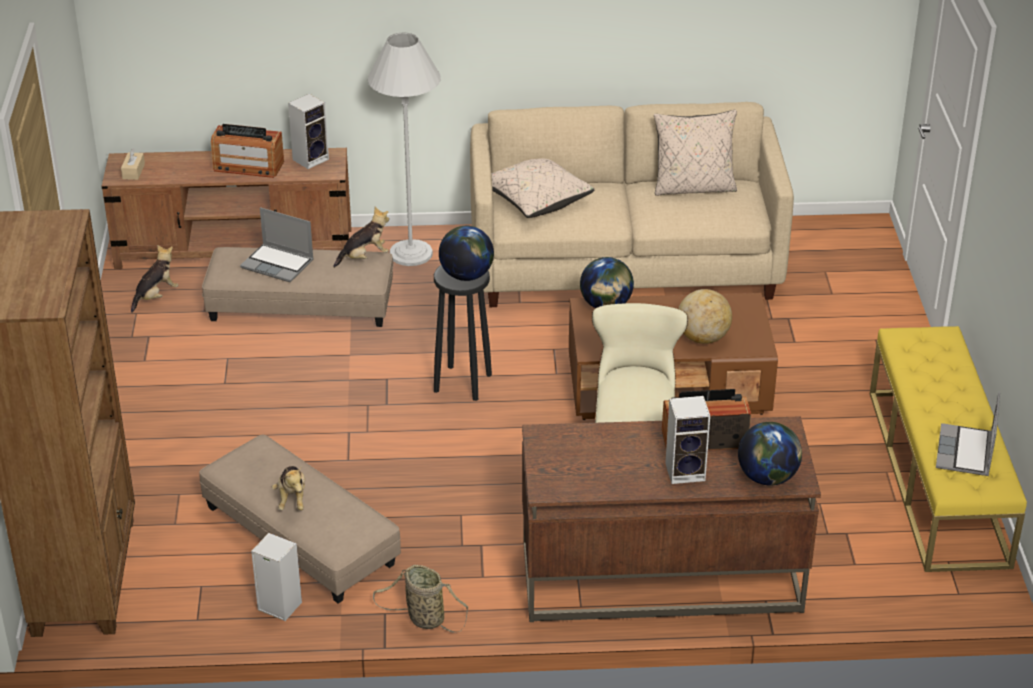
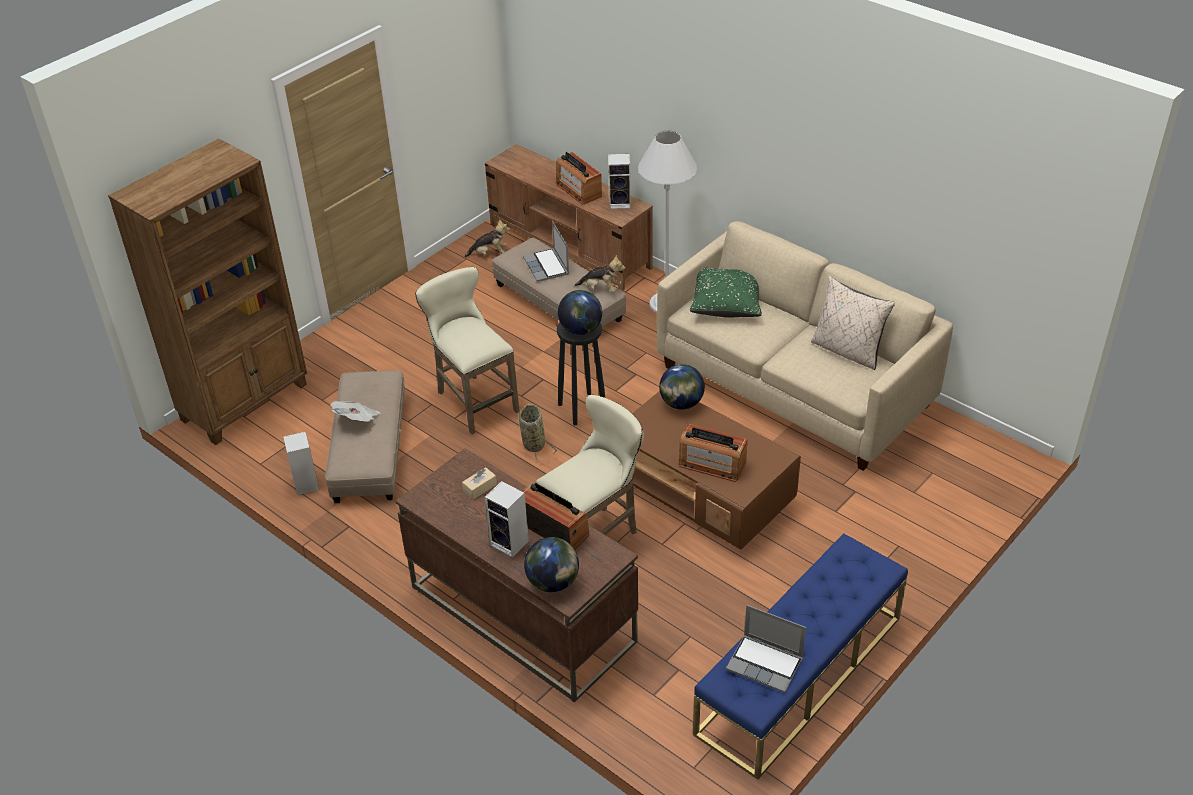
camera: 45 degrees right, 5 degrees up
(133, 171) = (512, 162): beige tissue box -> beige tissue box (480, 488)
(292, 499) = (357, 420): plush toy -> newspaper
(343, 434) = (473, 400): none -> beige stool
(423, 618) = (363, 544): basket -> basket (533, 443)
(535, 199) = (726, 302): beige pillow -> green pillow
(703, 338) = (712, 464): globe -> radio
(938, 477) = (799, 675): yellow bench -> blue bench
(965, 453) = (766, 664): laptop -> laptop turned 120 degrees counterclockwise

